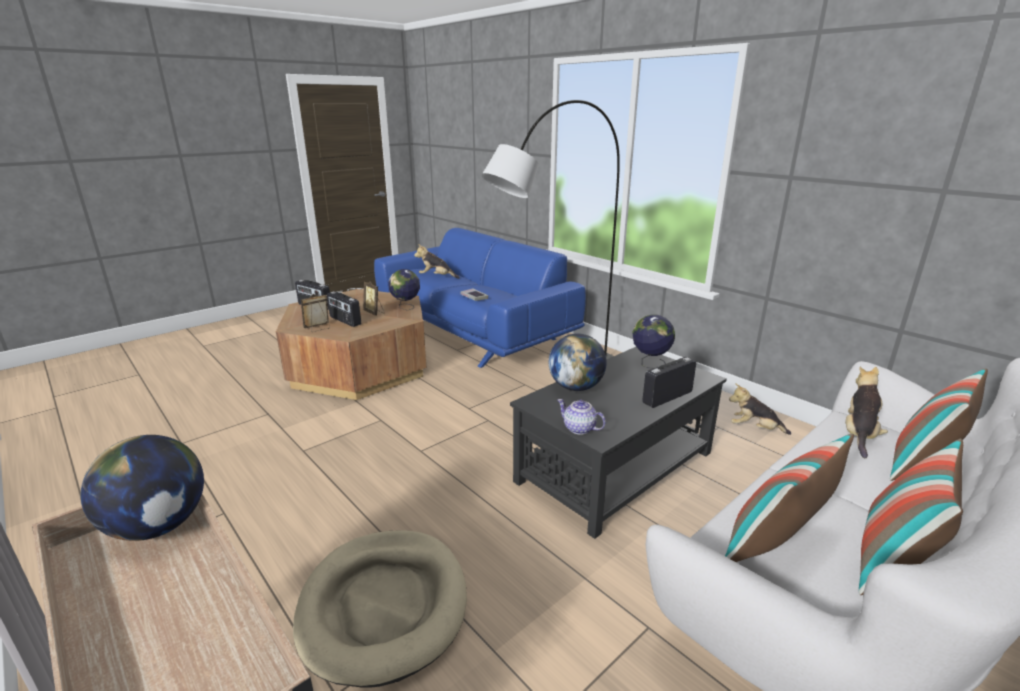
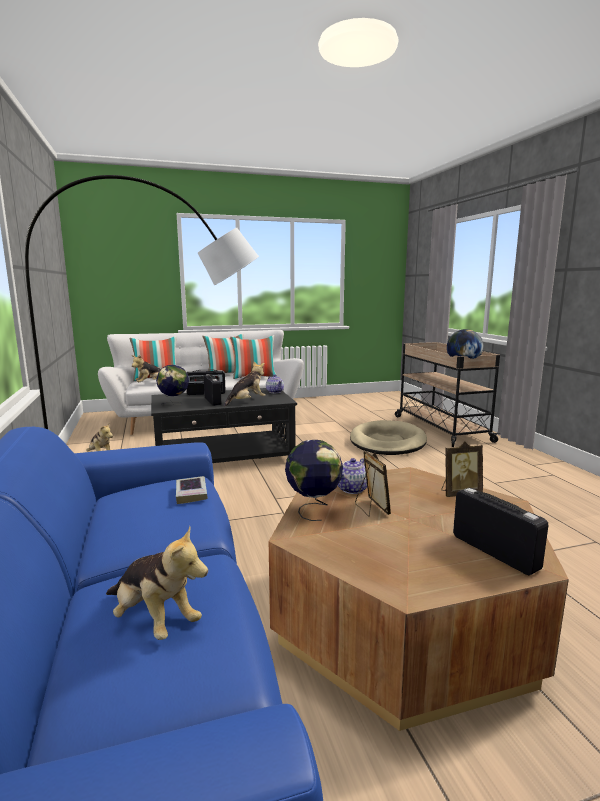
camera: 155 degrees left, 10 degrees down
(345, 321) = (421, 500): radio -> radio (213, 401)
(388, 320) = (353, 489): none -> teapot
(576, 387) = (247, 402): globe -> plush toy

